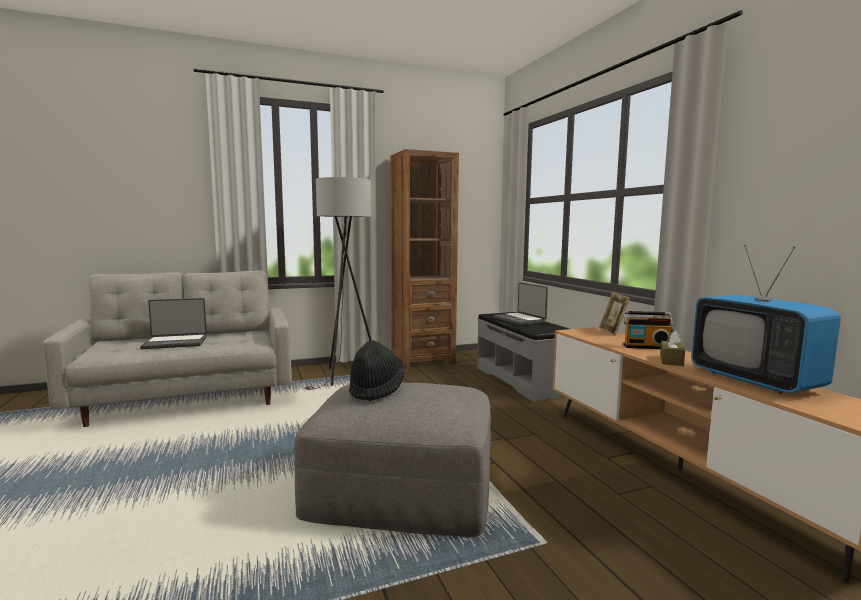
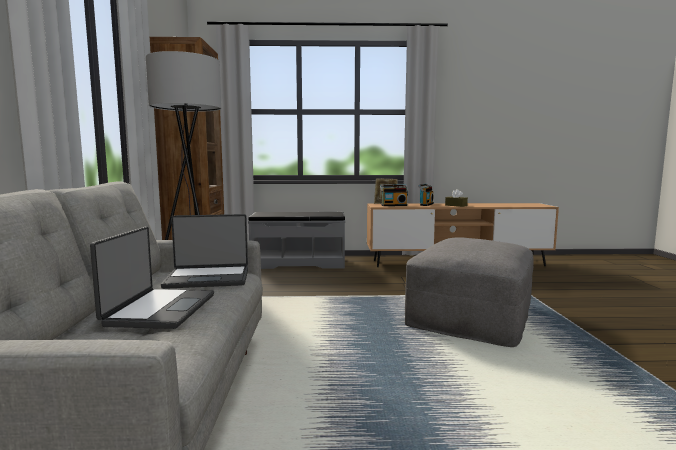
camera: 70 degrees left, 0 degrees up
(376, 390) = (468, 246): black hat -> none
(520, 320) = (292, 213): laptop -> laptop (208, 278)
(596, 335) = (394, 205): none -> radio
(755, 380) = (492, 204): television -> none

